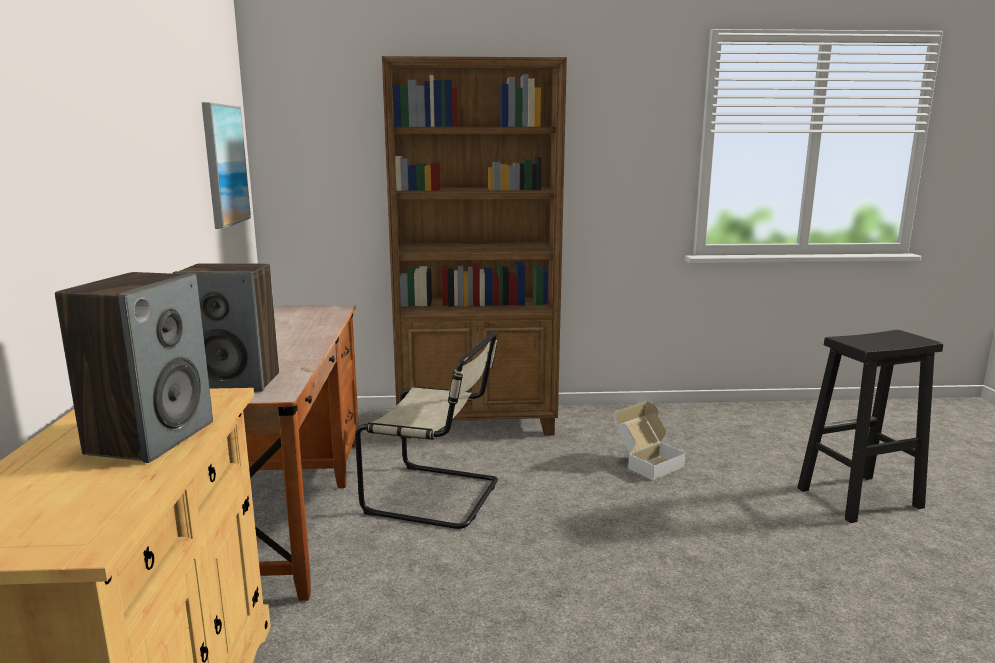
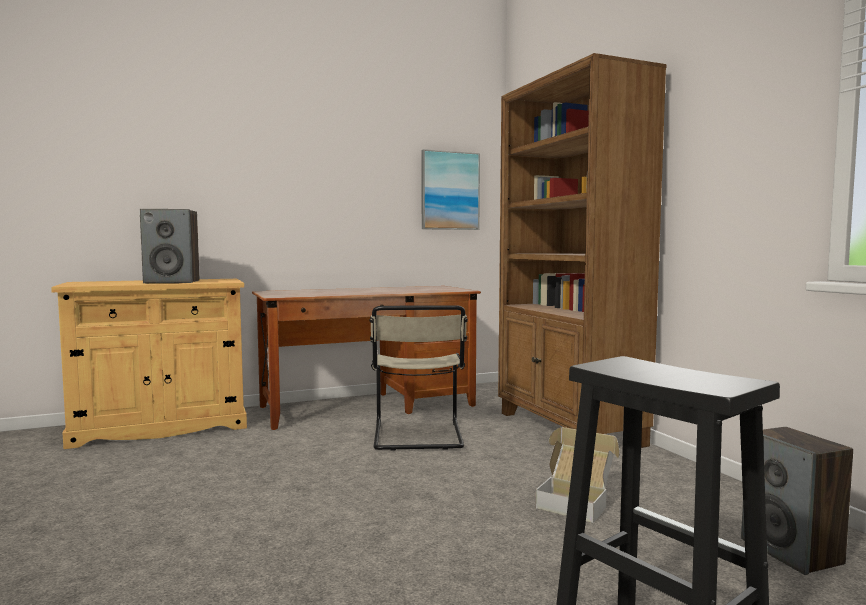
camera: 70 degrees right, 10 degrees down
(236, 382) = (291, 293): speaker -> speaker (792, 552)

